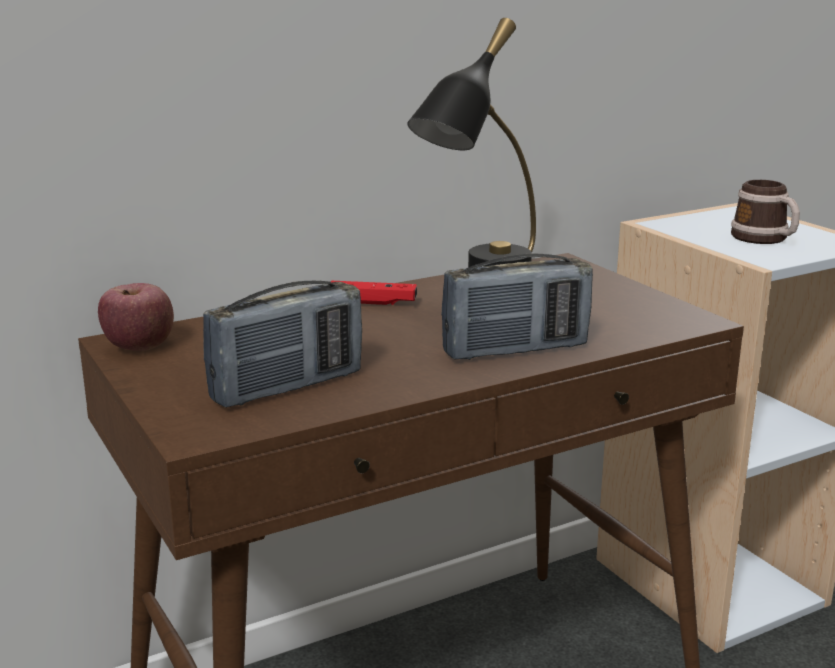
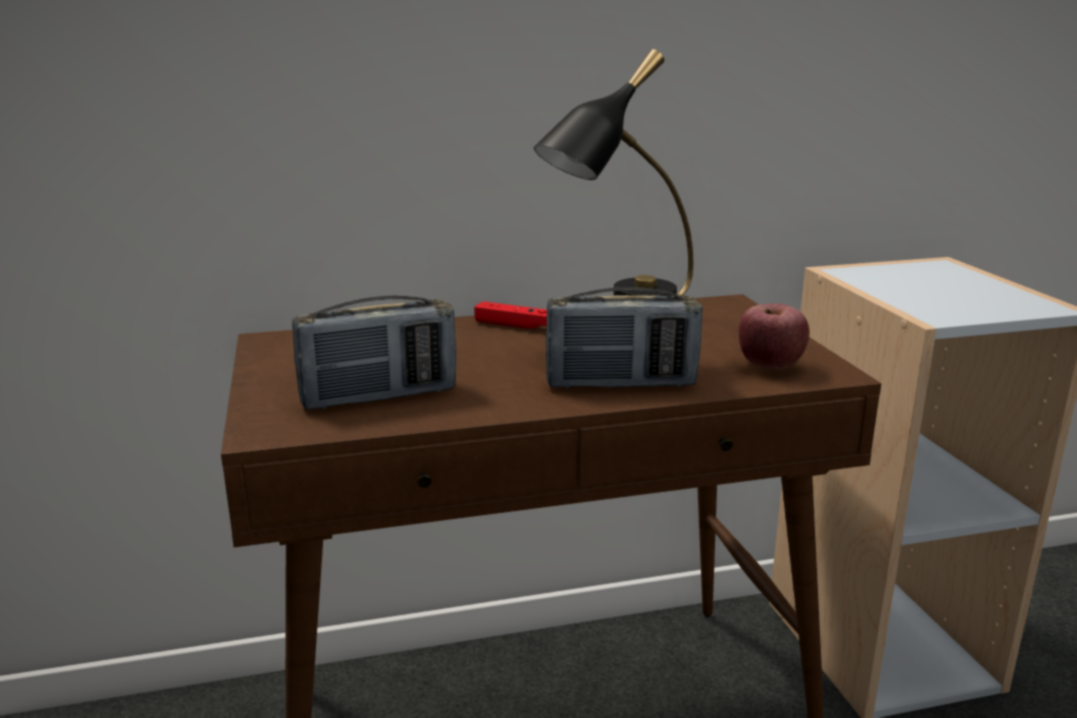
camera: 15 degrees right, 0 degrees up
(139, 347) = (281, 347): apple -> apple (770, 366)
(765, 239) = (950, 295): mug -> none

